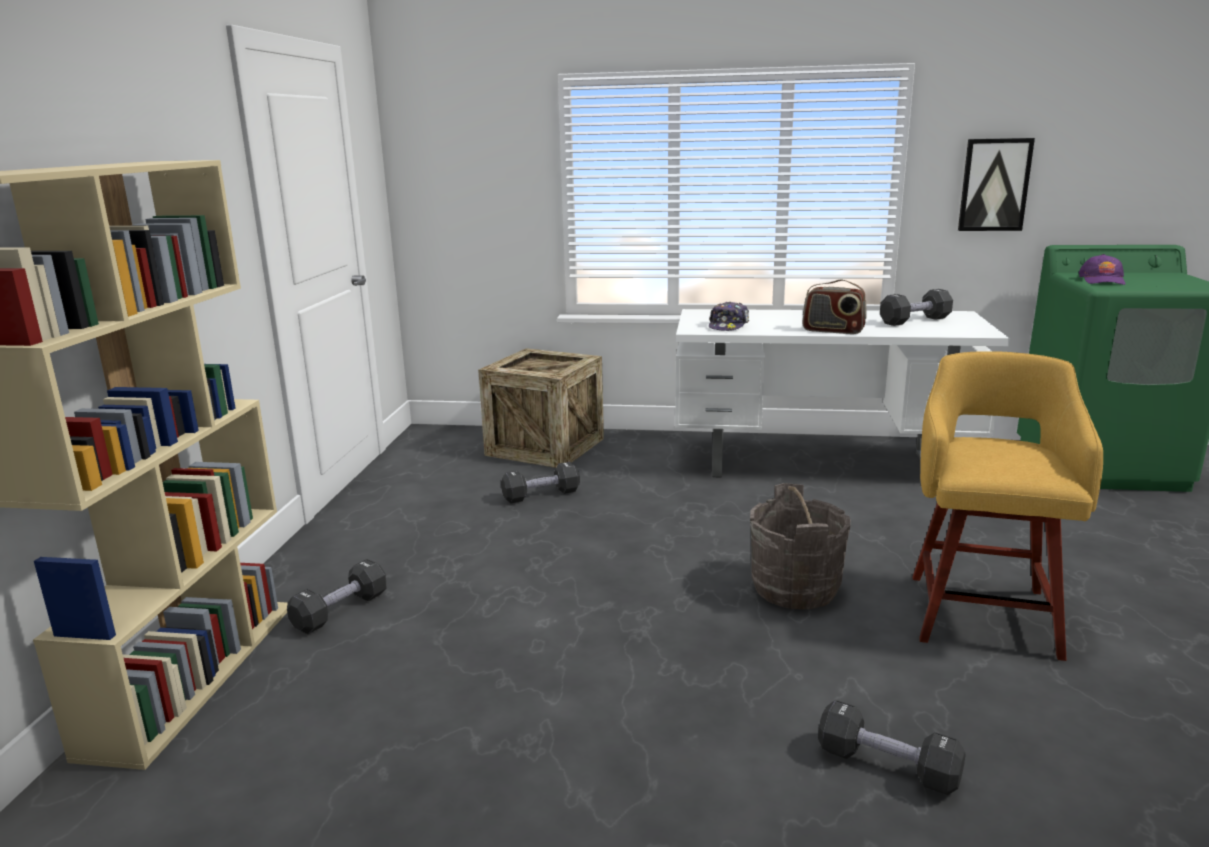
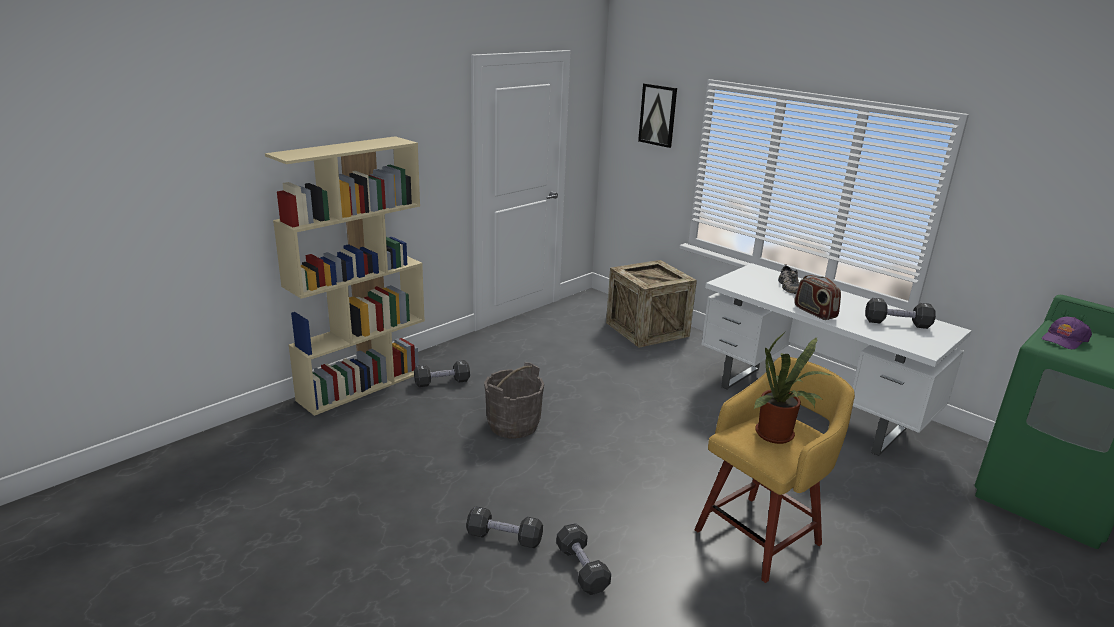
camera: 35 degrees right, 5 degrees up
(541, 495) = (605, 359): black dumbbell -> black dumbbell (504, 538)
(728, 326) = (752, 286): cap -> none
(760, 317) = (788, 286): none -> shoe
(794, 588) = (668, 470): grey bucket -> grey bucket (513, 425)
(994, 185) = (1023, 229): picture -> picture (658, 115)
(1011, 455) = (778, 436): none -> potted plant

